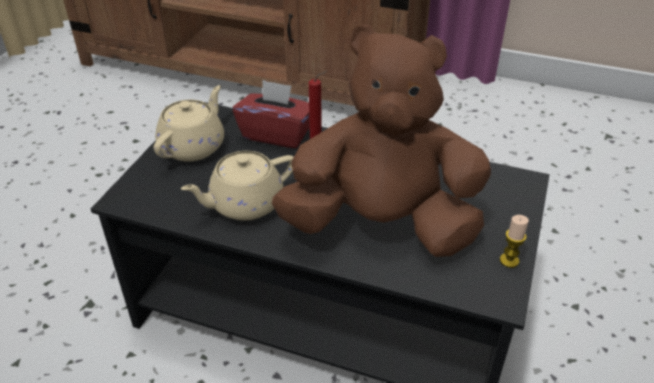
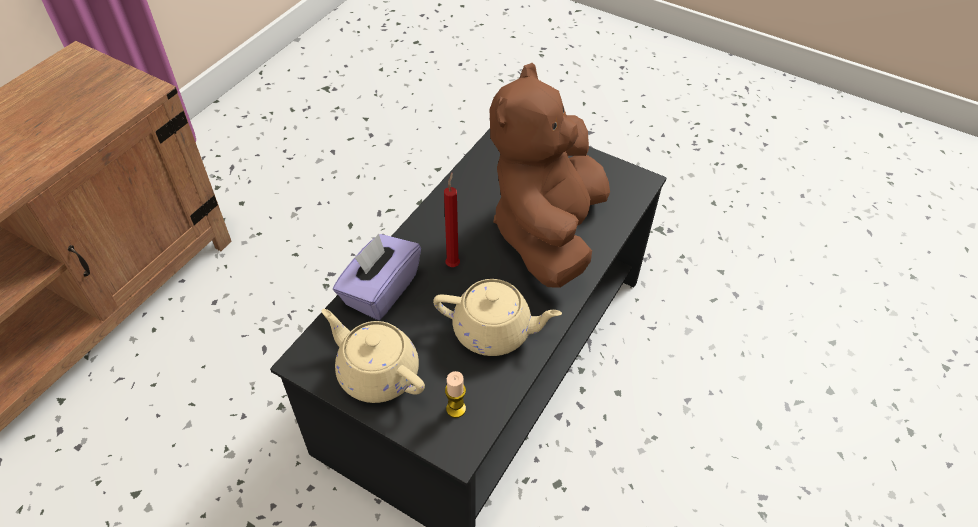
camera: 80 degrees left, 10 degrees up
(244, 204) = (494, 331): beige teapot -> beige teapot turned 60 degrees counterclockwise
(276, 134) = (380, 290): red tissue box -> purple tissue box
(509, 260) = (602, 165): candle -> candle (456, 409)

